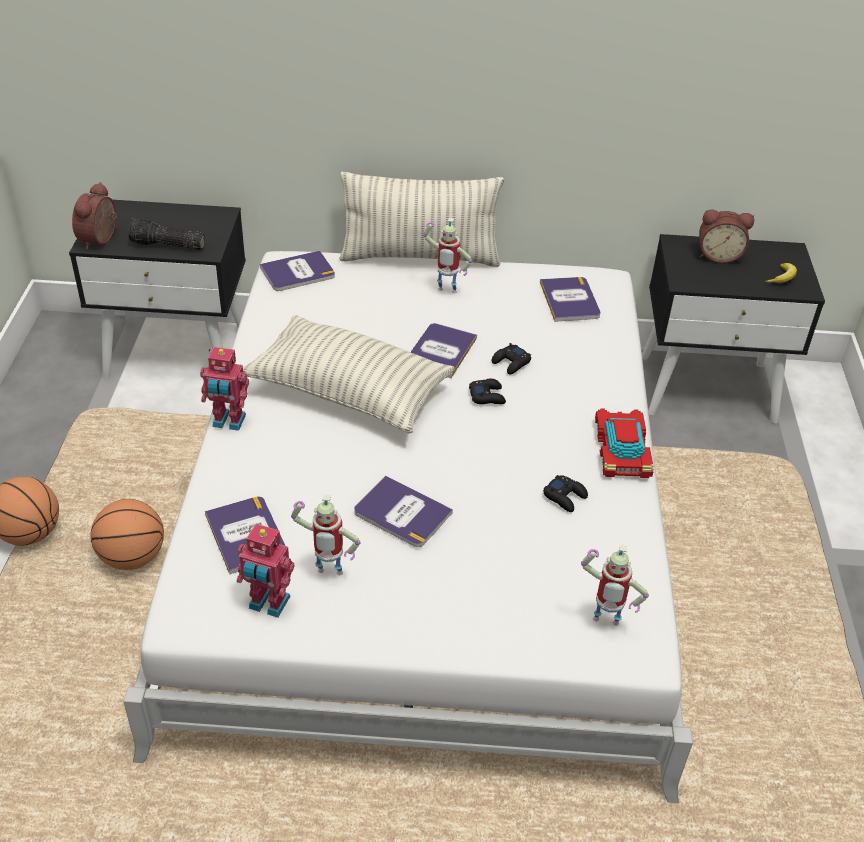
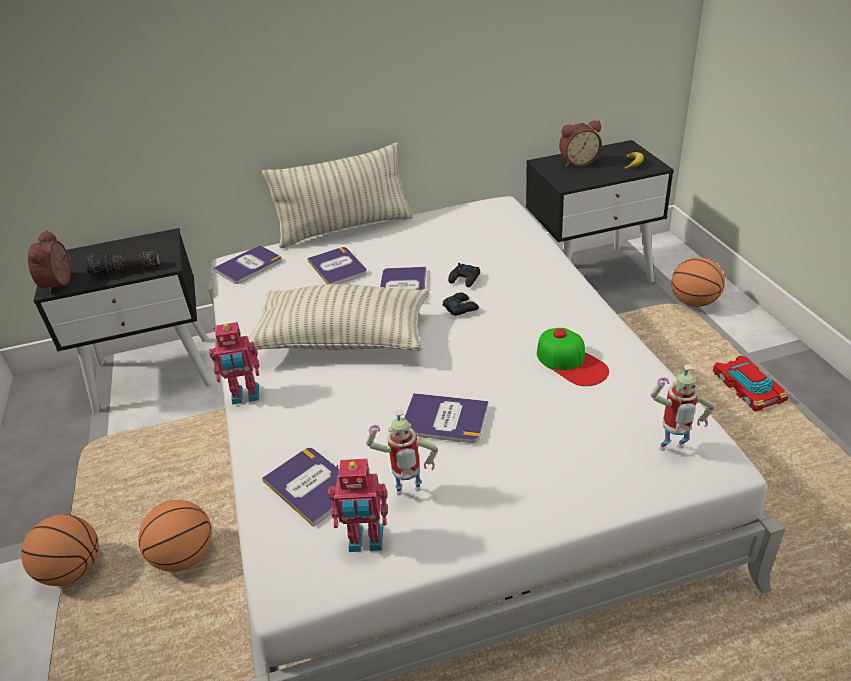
camera: 15 degrees left, 5 degrees down
(446, 292) = (381, 245): toy robot -> none
(565, 497) = (571, 362): black game controller -> cap
(569, 300) = (482, 224): book -> book (337, 267)
(622, 450) = (592, 314): toy car -> toy car (748, 388)
(808, 465) = (694, 302): none -> basketball

